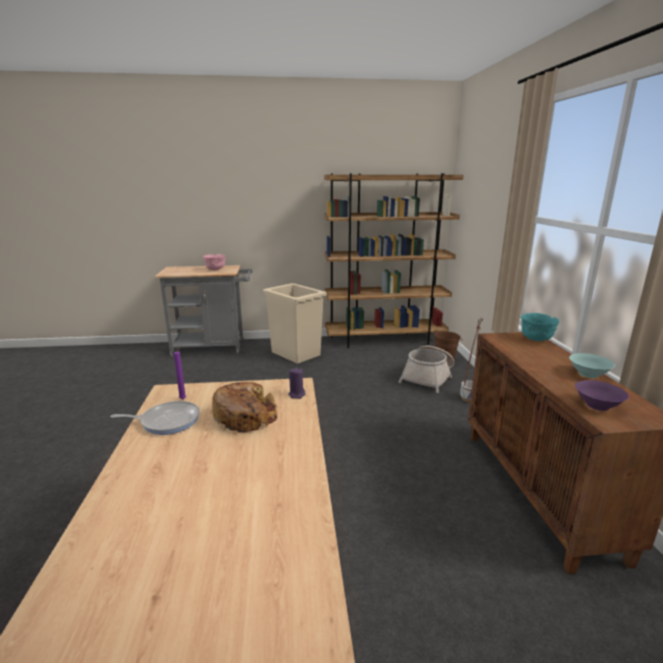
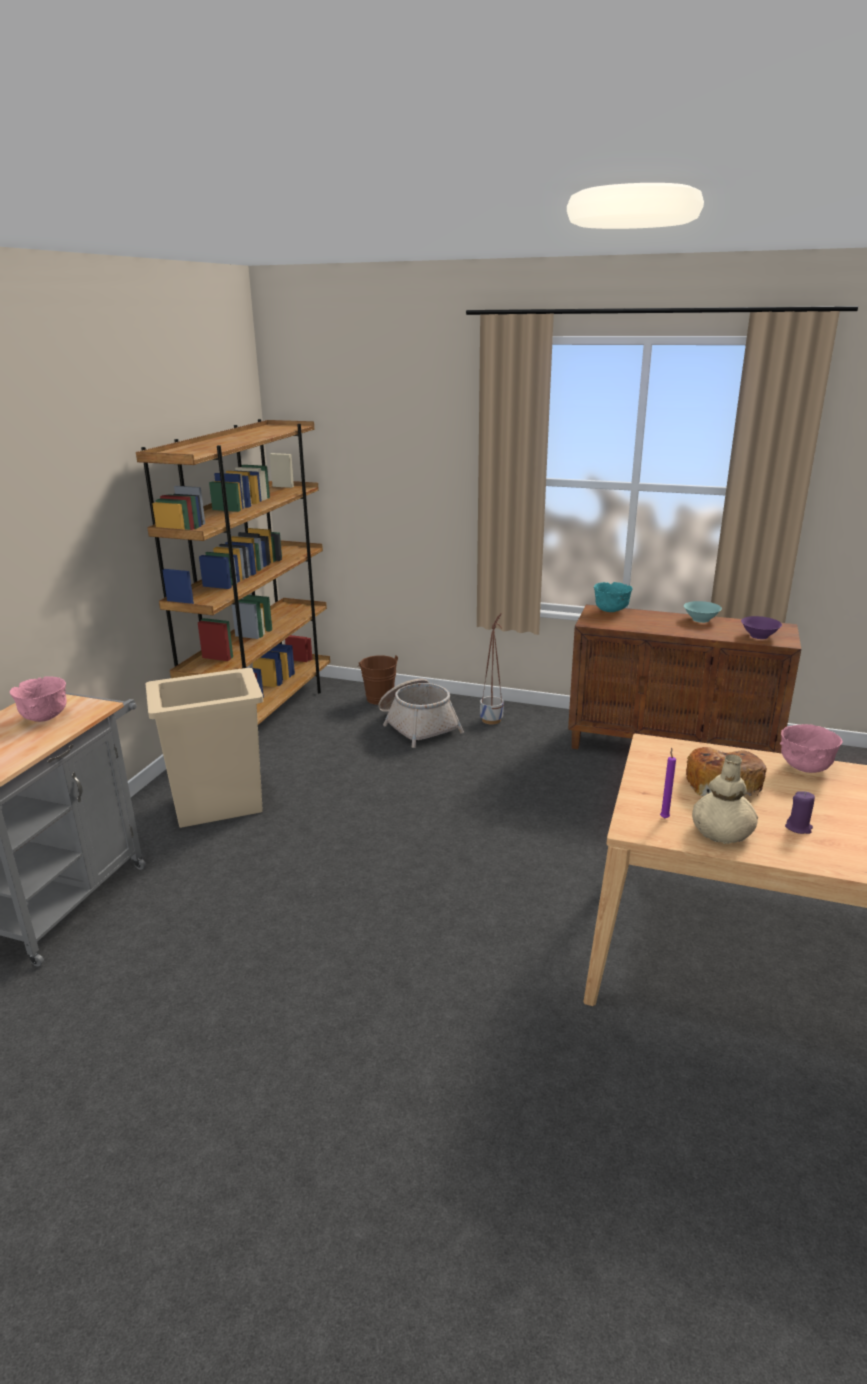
camera: 65 degrees left, 5 degrees up
(167, 421) = (721, 831): frying pan -> beige vase
(296, 454) = (805, 768): none -> pink bowl
(297, 394) = (677, 748): purple candle -> purple candle (798, 827)

